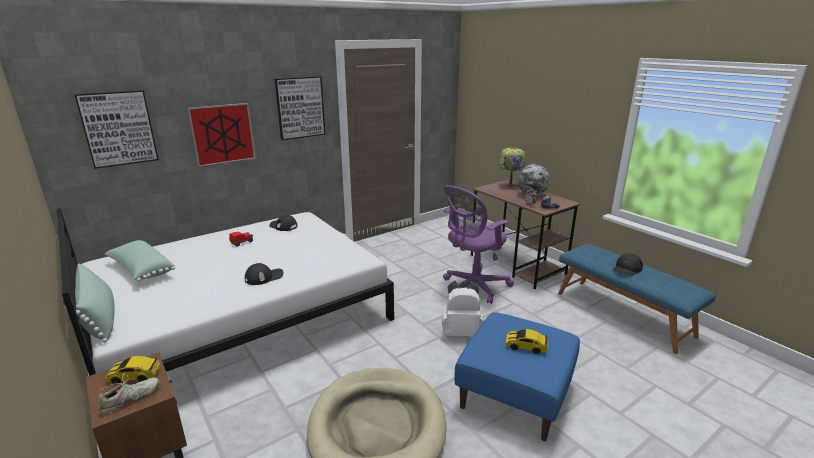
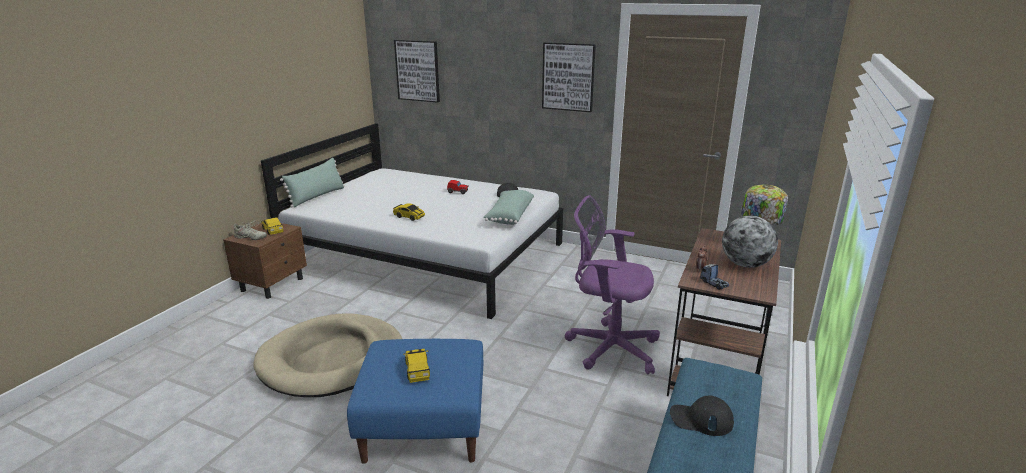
camera: 60 degrees right, 0 degrees up
(141, 270) = (384, 183): green pillow -> green pillow (509, 216)
(223, 134) = (490, 90): picture -> none
(264, 277) = (409, 217): black cap -> toy car
(461, 332) = (506, 364): white backpack -> none

